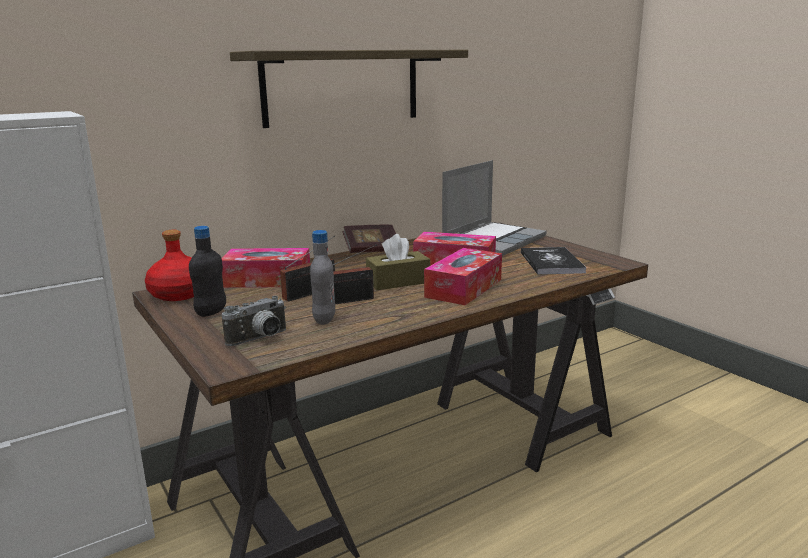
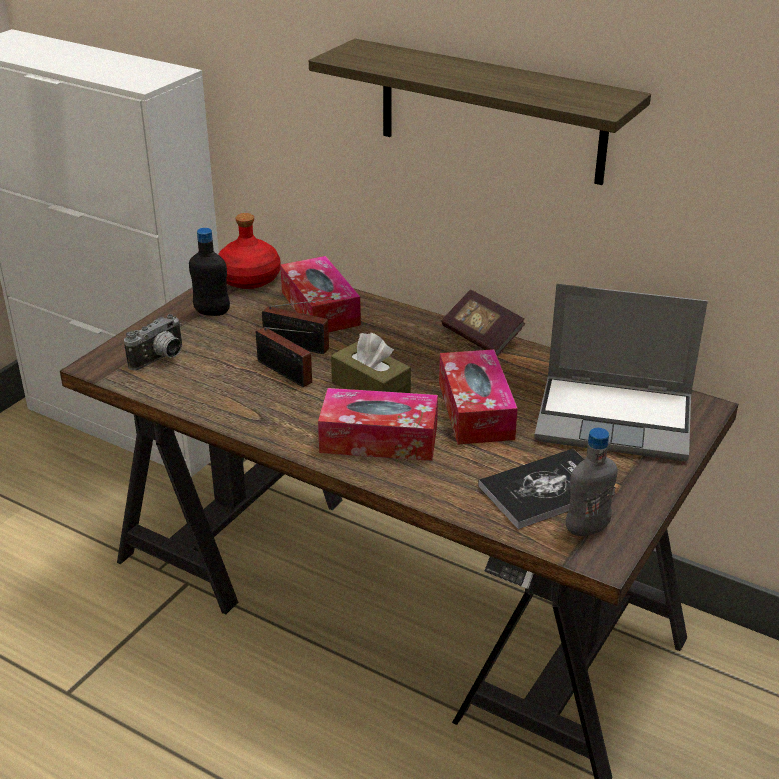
camera: 65 degrees right, 15 degrees up
(260, 339) = (161, 359): camera -> camera turned 75 degrees counterclockwise
(324, 319) = (226, 377): grey bottle -> grey bottle (587, 529)

